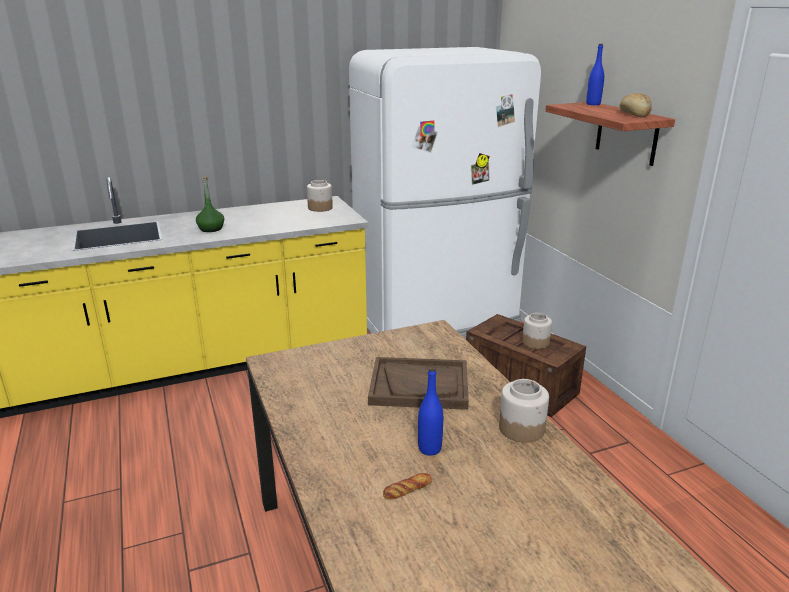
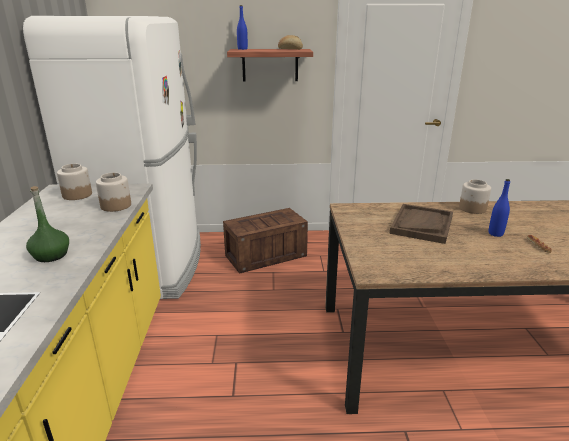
camera: 70 degrees left, 0 degrees up
(536, 342) = (272, 219): jar -> jar (116, 205)

